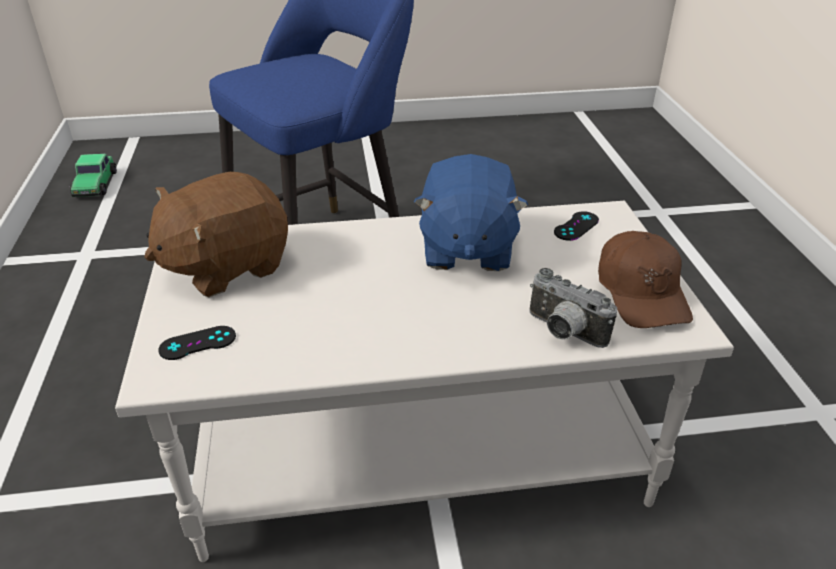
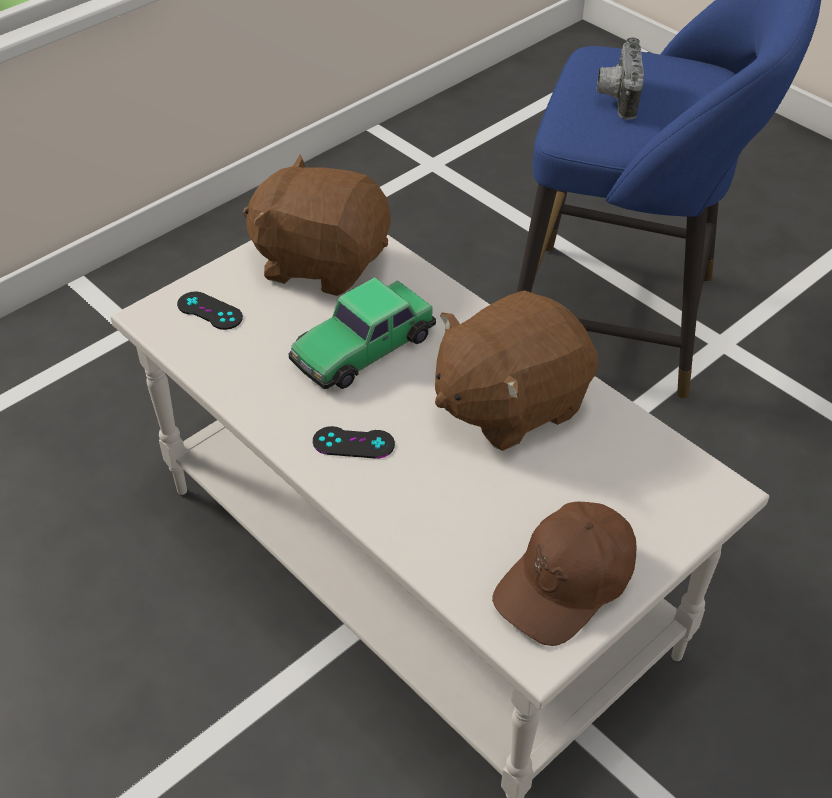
camera: 55 degrees right, 10 degrees up
(95, 184) = (535, 87): toy car -> toy car (363, 347)
(466, 249) = (509, 403): blue plush toy -> brown plush toy
(562, 332) = (433, 542): camera -> camera (616, 97)
(576, 226) = (651, 473): black game controller -> black game controller (353, 443)

